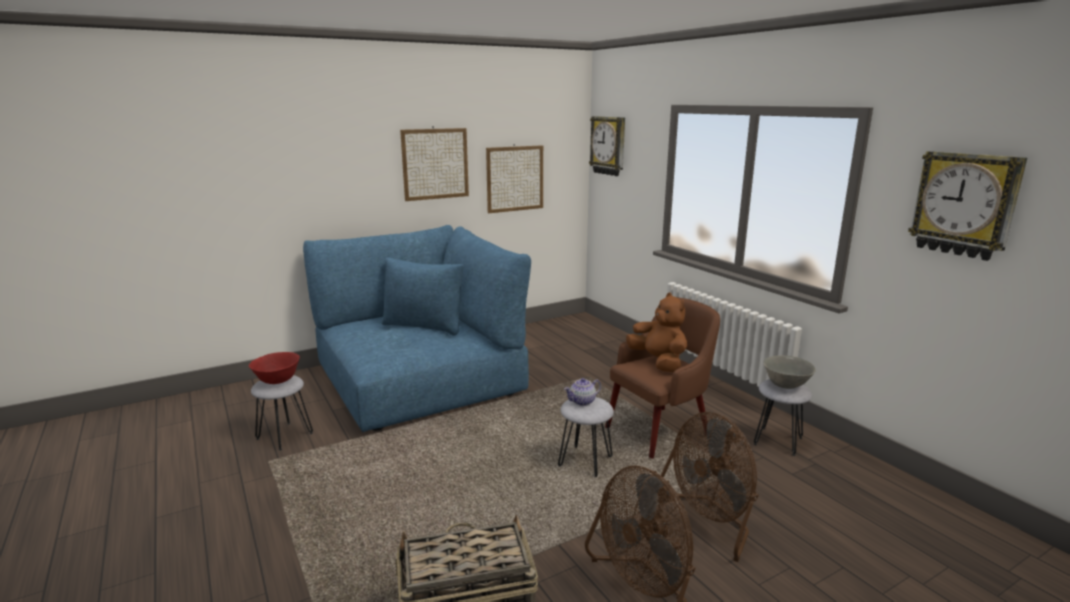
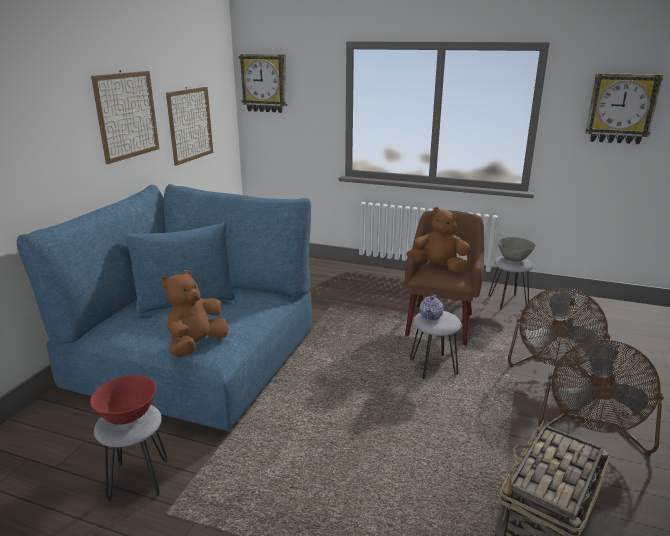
camera: 40 degrees left, 5 degrees up
(372, 354) = (196, 345): none -> brown plush toy

